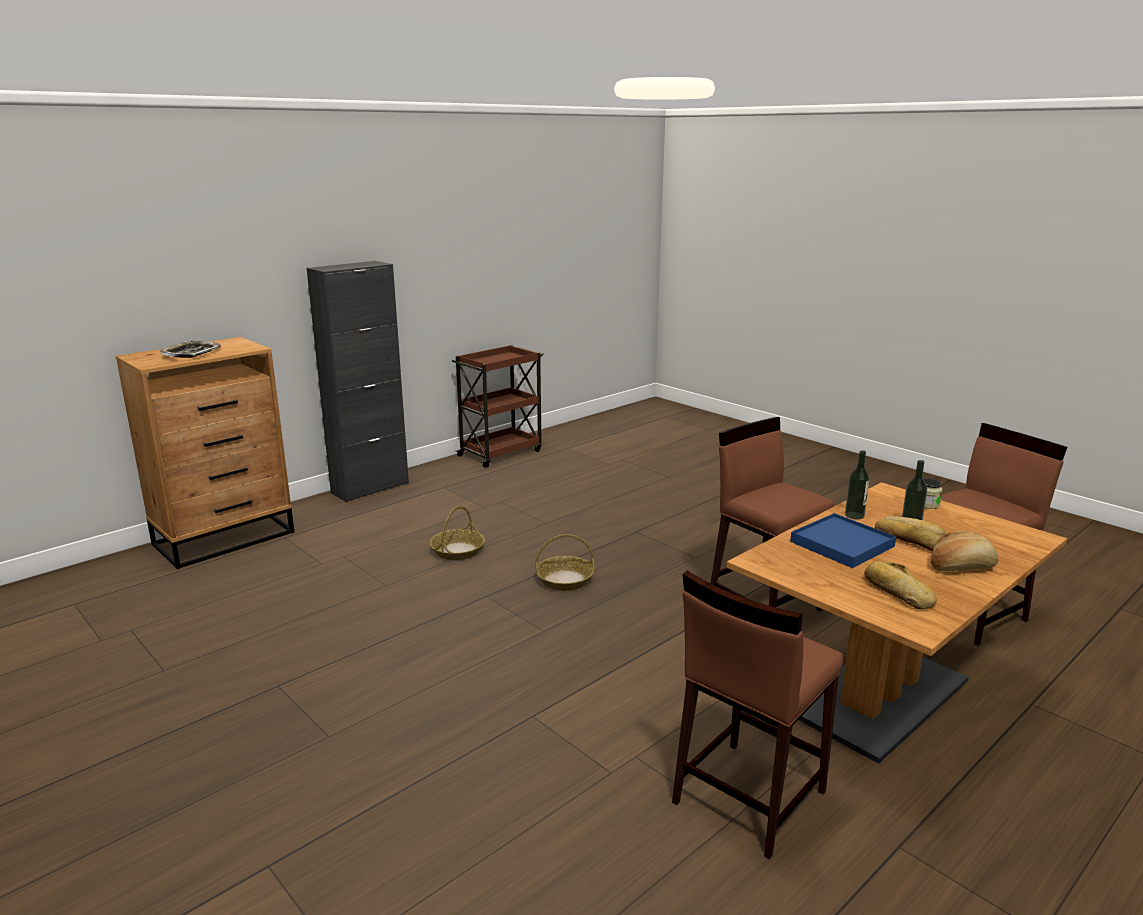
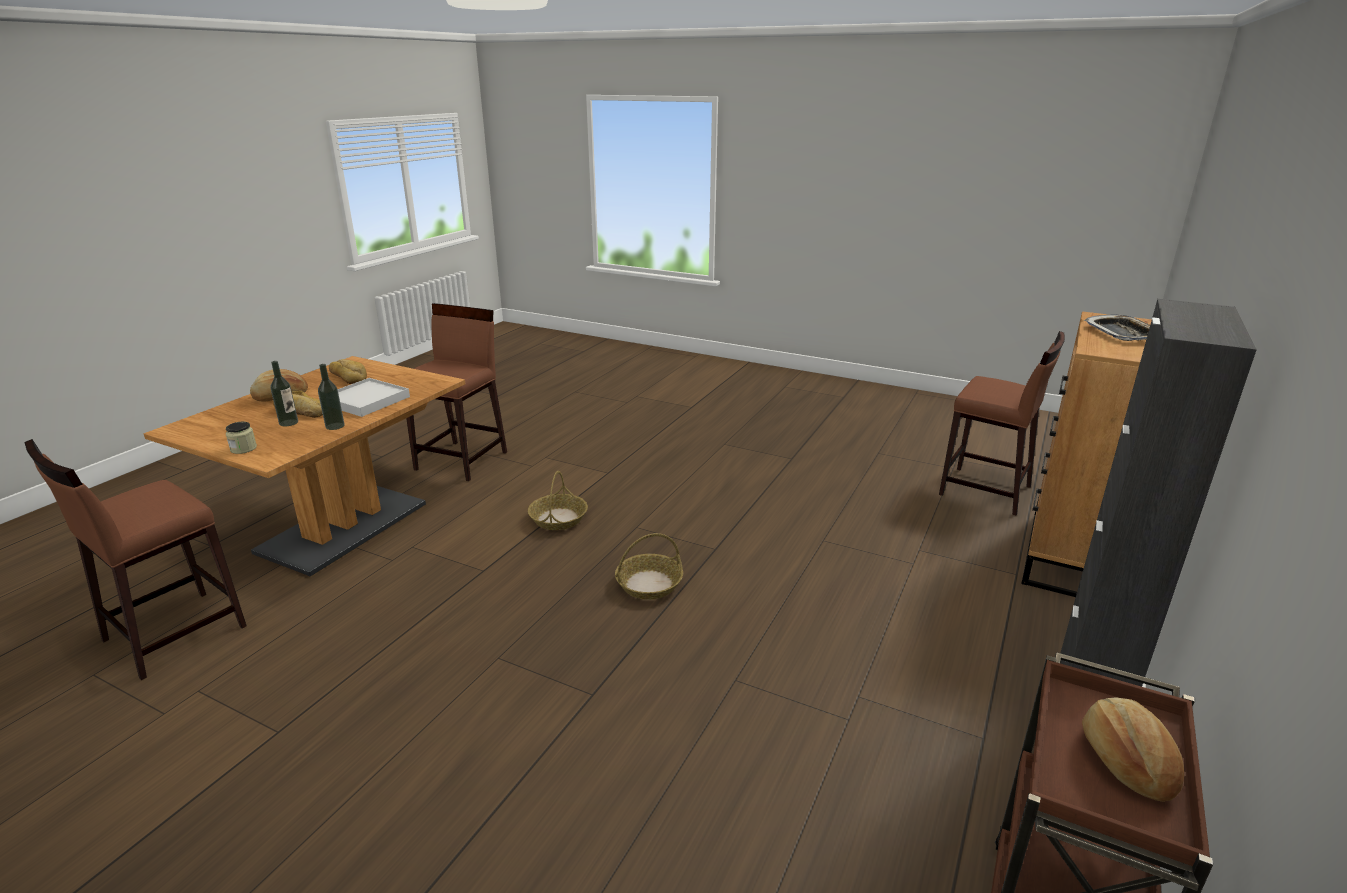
camera: 160 degrees right, 5 degrees up
(457, 551) = (802, 599): basket -> basket (558, 519)
(496, 359) = (1125, 761): none -> bread
(764, 604) = (418, 598): brown stool -> brown stool (986, 491)
(842, 544) = (366, 400): blue tray -> white tray

